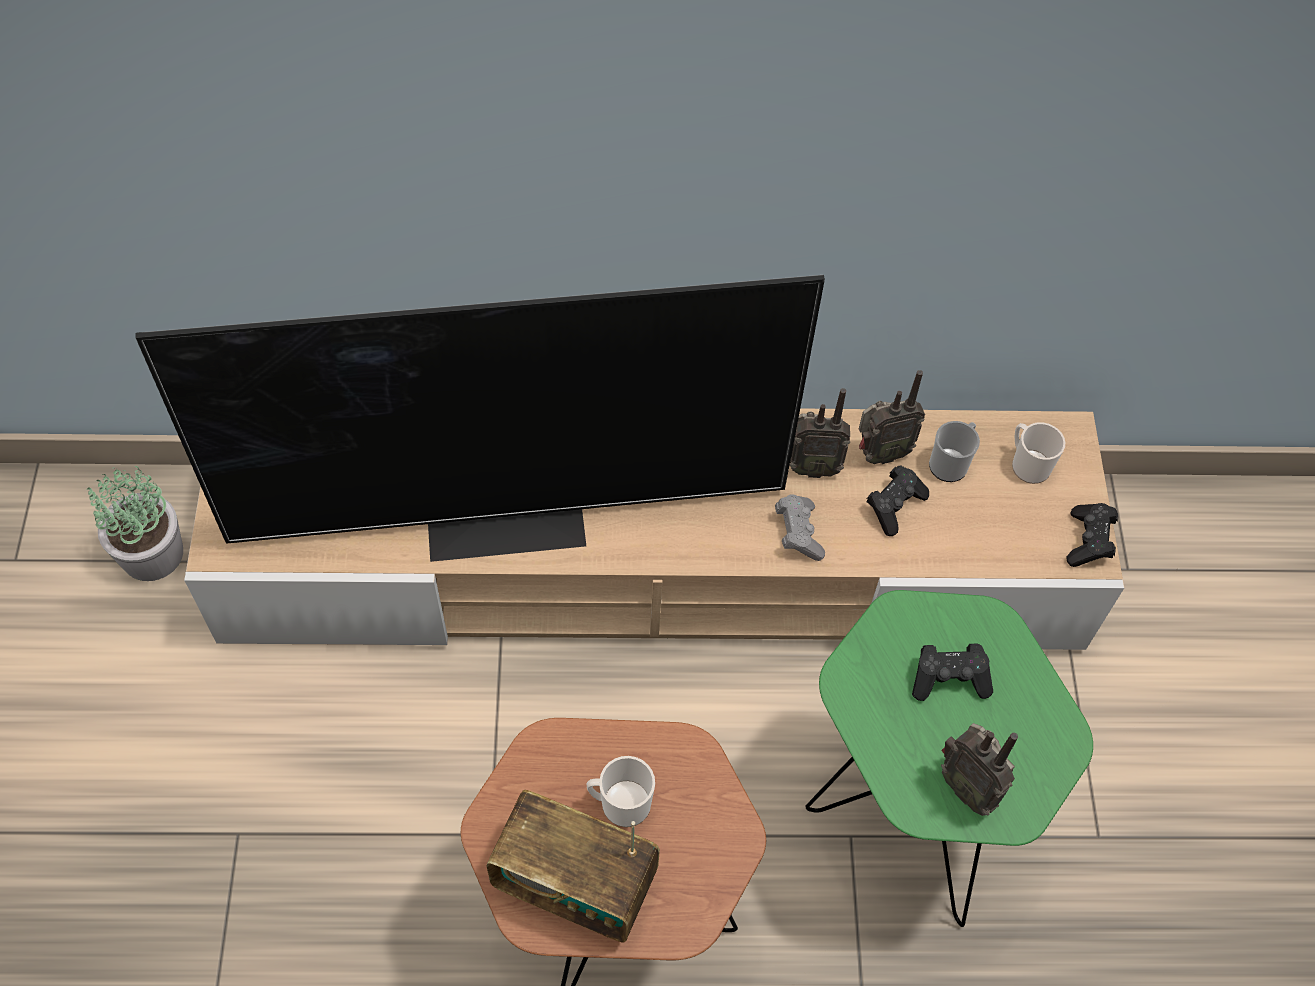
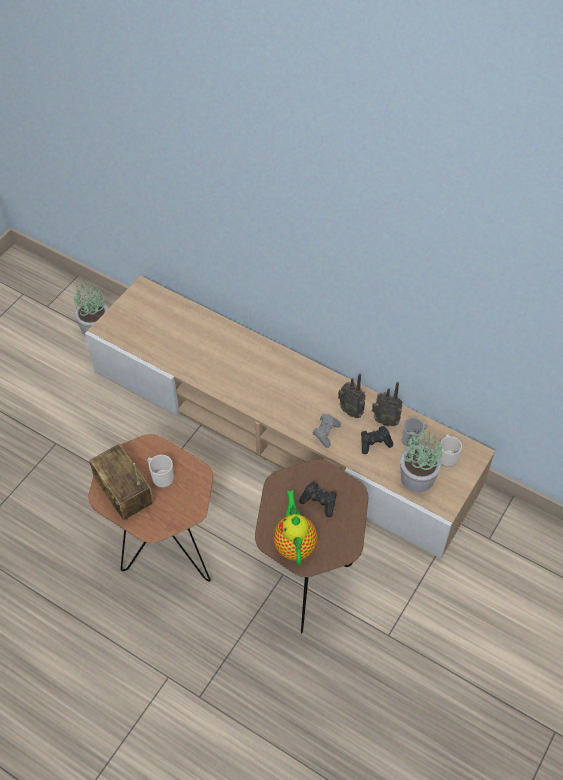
camera: 35 degrees right, 5 degrees down
(509, 516) = (217, 369): television -> none
(902, 819) = (309, 580): green side table -> brown side table
(967, 786) = (294, 543): radio -> teapot
(1009, 532) = (416, 478): none -> potted plant
(1088, 541) = (449, 500): black game controller -> none

